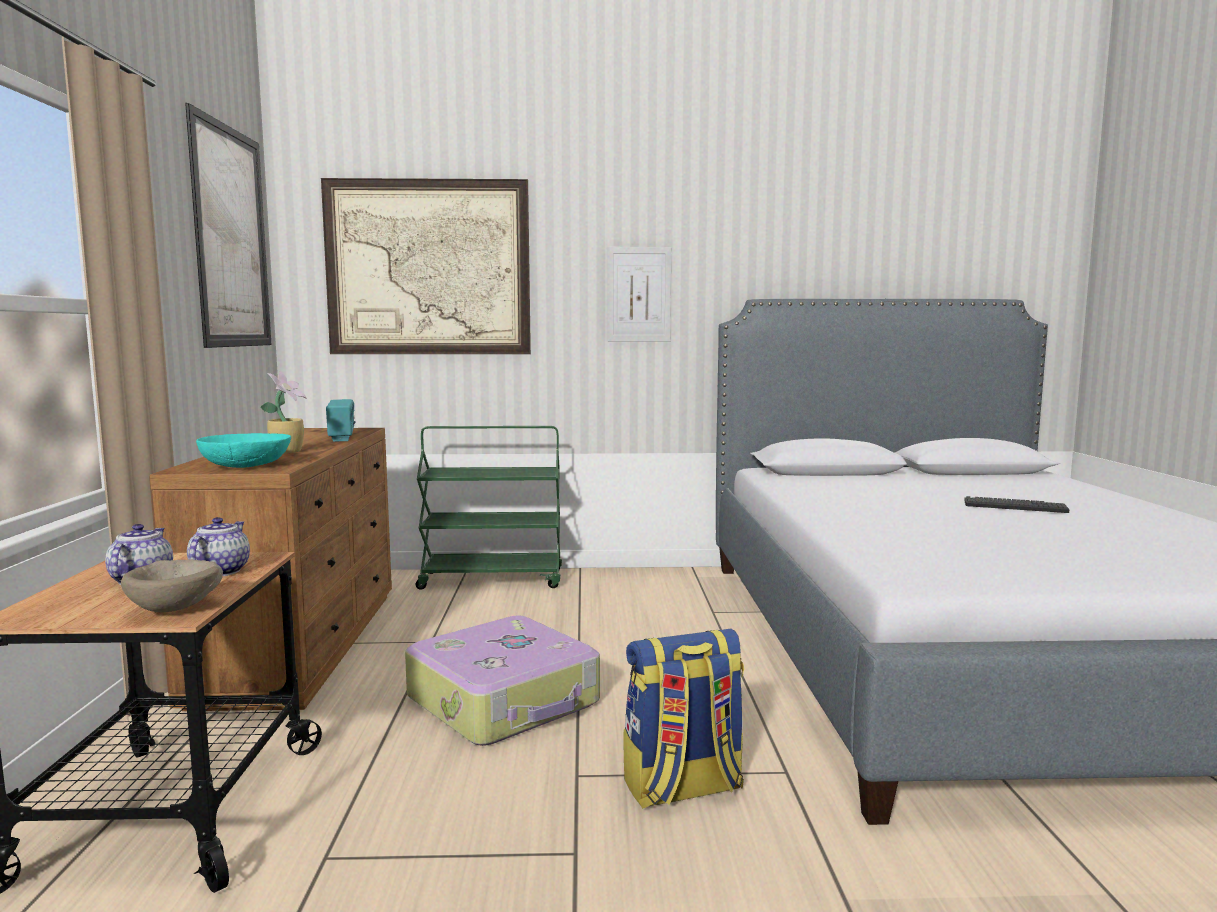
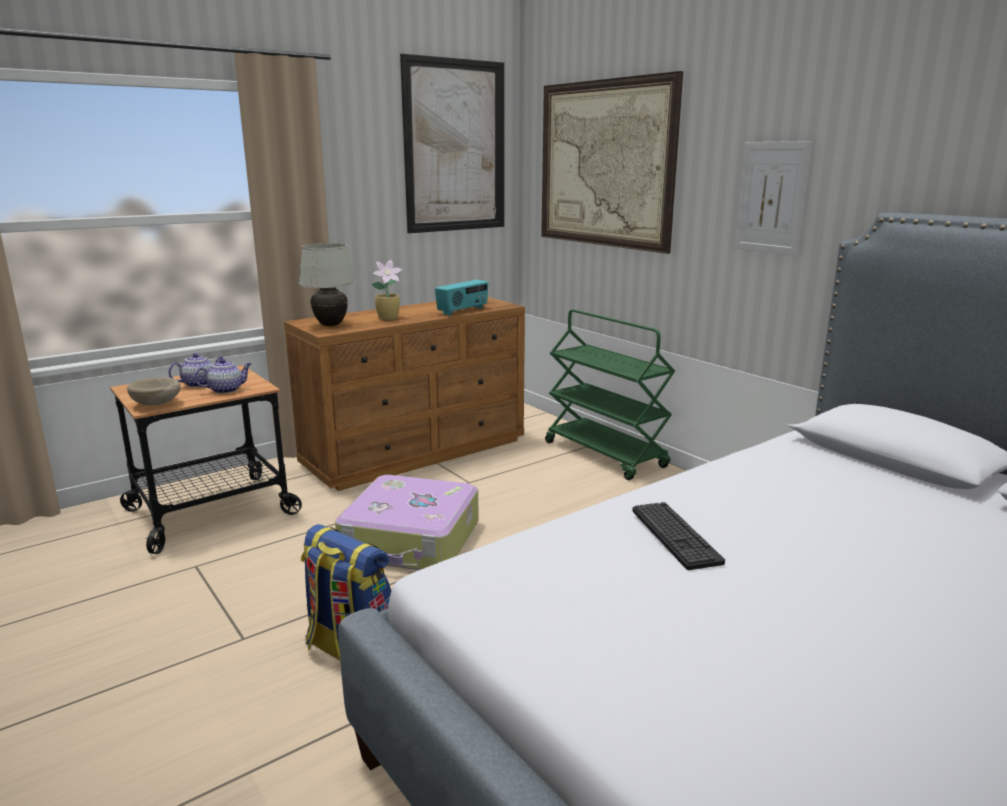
camera: 55 degrees right, 10 degrees up
(246, 465) = (331, 325): turquoise bowl -> white table lamp
(1014, 506) = (911, 595): keyboard -> keyboard (675, 535)

